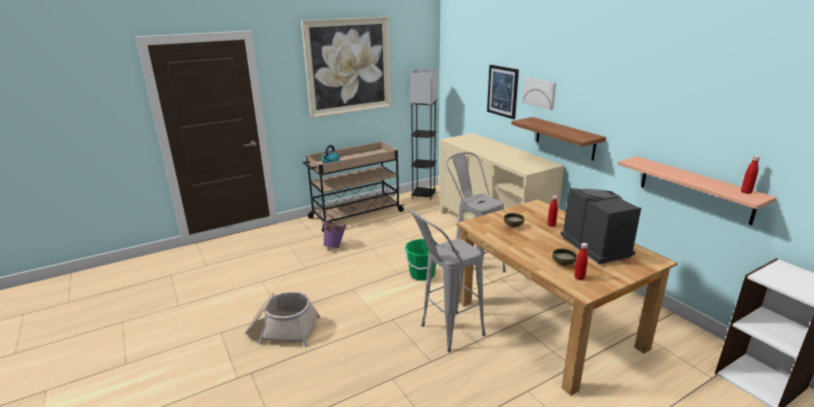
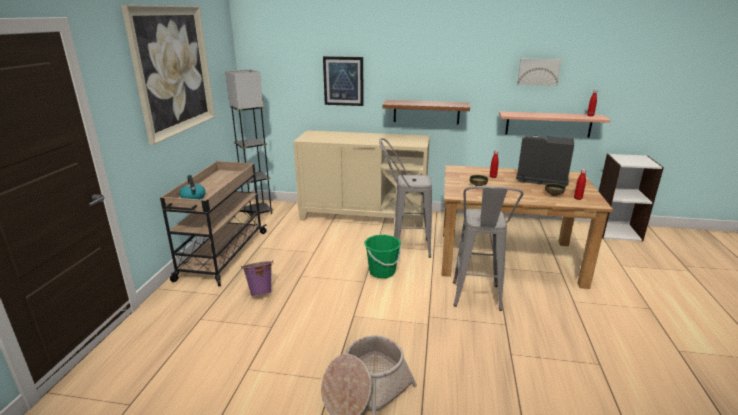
camera: 50 degrees left, 0 degrees up
(540, 93) = (392, 76): picture -> picture (538, 72)

